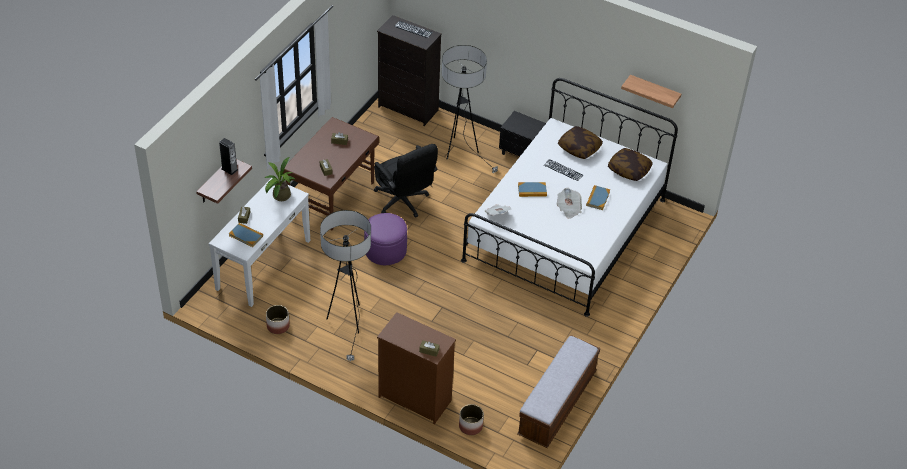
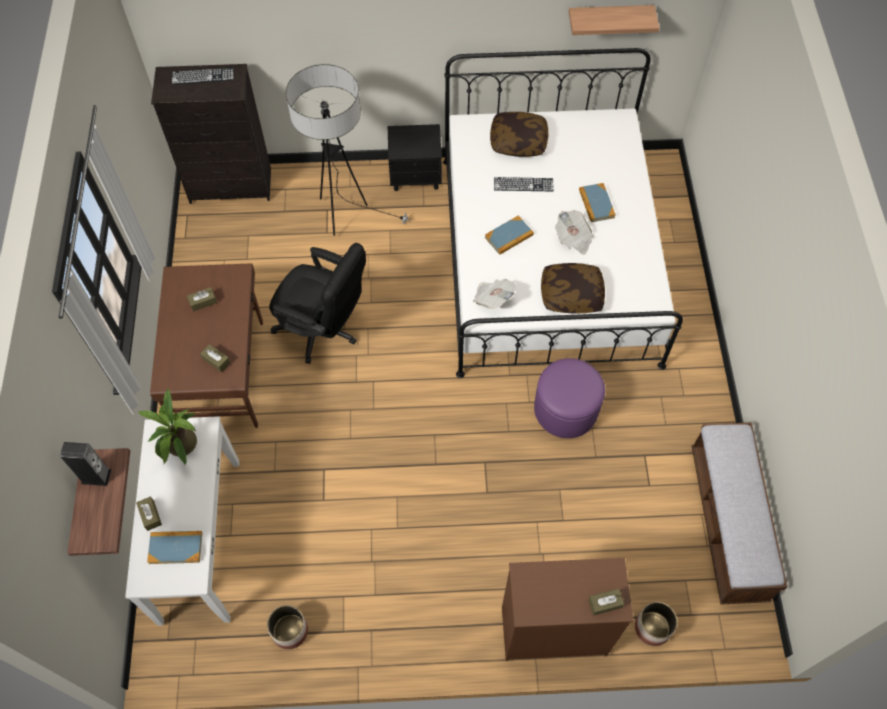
camera: 30 degrees left, 15 degrees up
(348, 323) = (382, 564): floor lamp -> none
(385, 250) = (350, 417): purple ottoman -> purple ottoman (566, 409)
(629, 170) = (600, 142): pillow -> pillow (571, 295)

